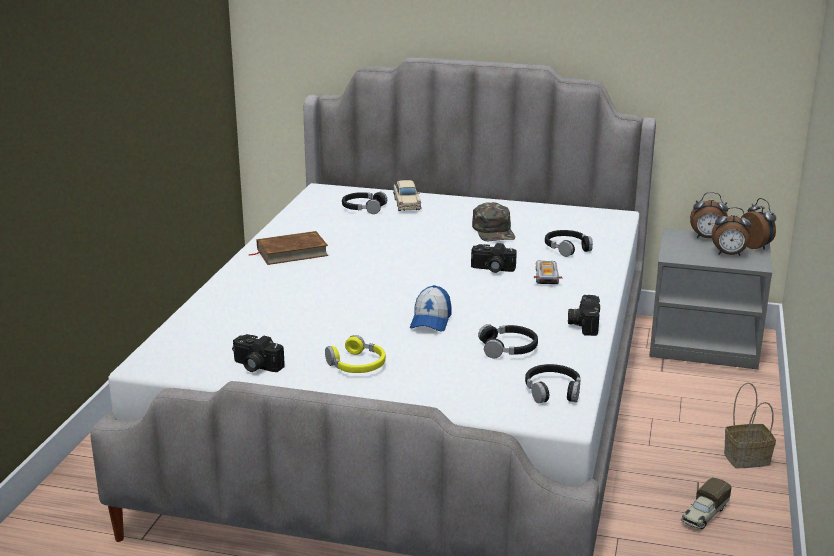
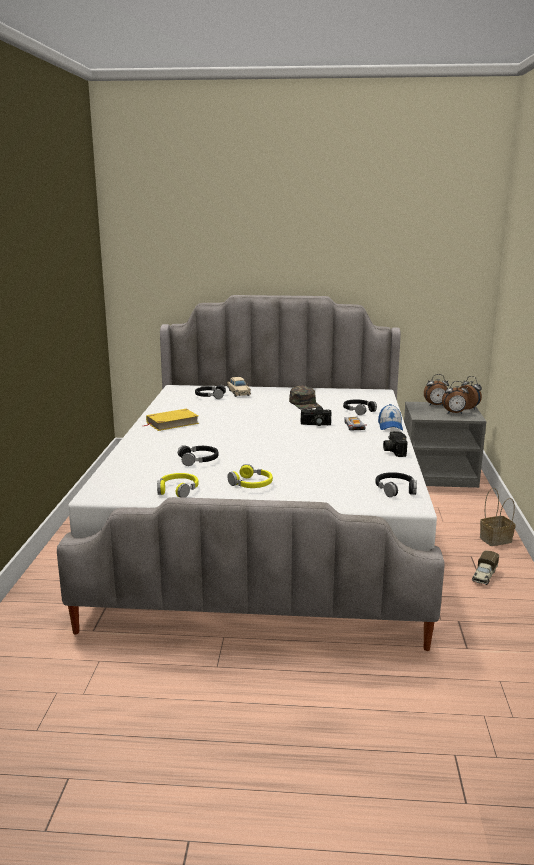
camera: 10 degrees left, 5 degrees down
(255, 366) = (178, 490): camera -> yellow headphones
(291, 252) = (172, 423): brown book -> yellow book
(431, 320) = (290, 455): cap -> cap (390, 426)
(508, 348) = (351, 467): black headphones -> black headphones (199, 460)

